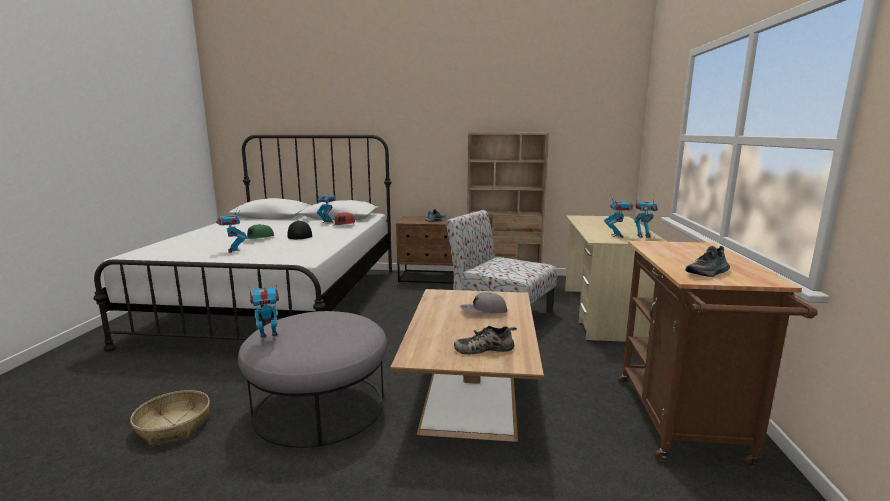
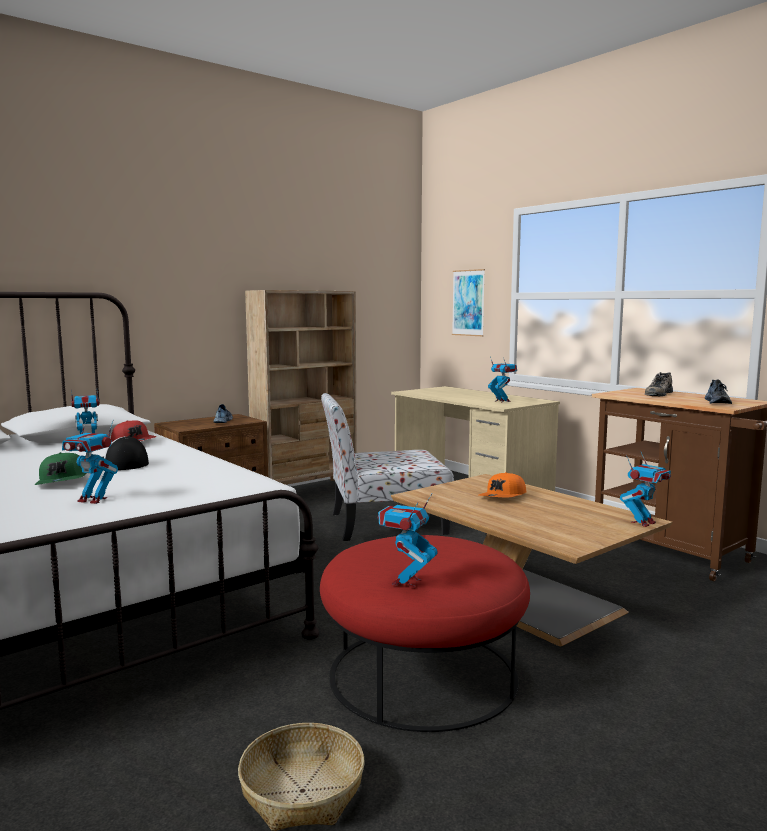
camera: 45 degrees left, 5 degrees down
(320, 406) = (422, 674): grey ottoman -> red ottoman
(483, 311) = (503, 496): grey cap -> orange cap
(484, 348) = (591, 520): shoe -> shoe (658, 393)
(643, 236) = (519, 398): toy robot -> toy robot (643, 522)
(660, 143) = (468, 303): none -> picture

